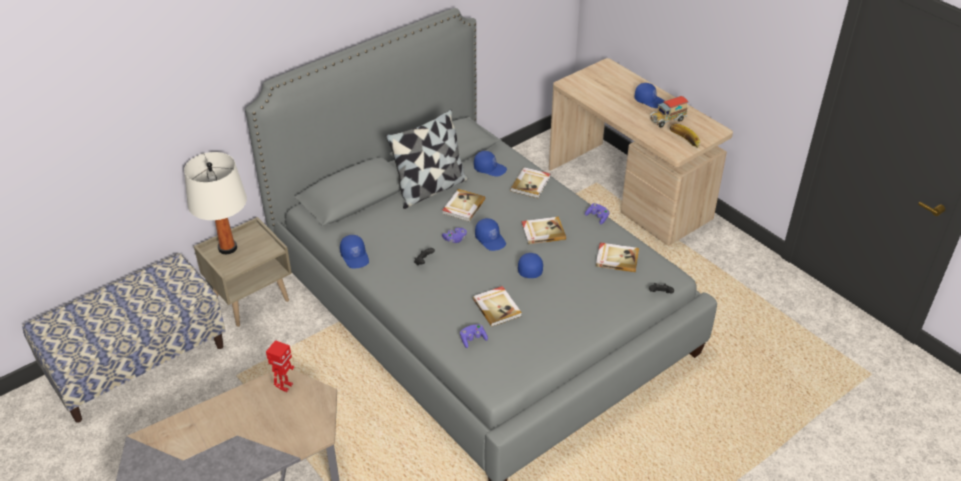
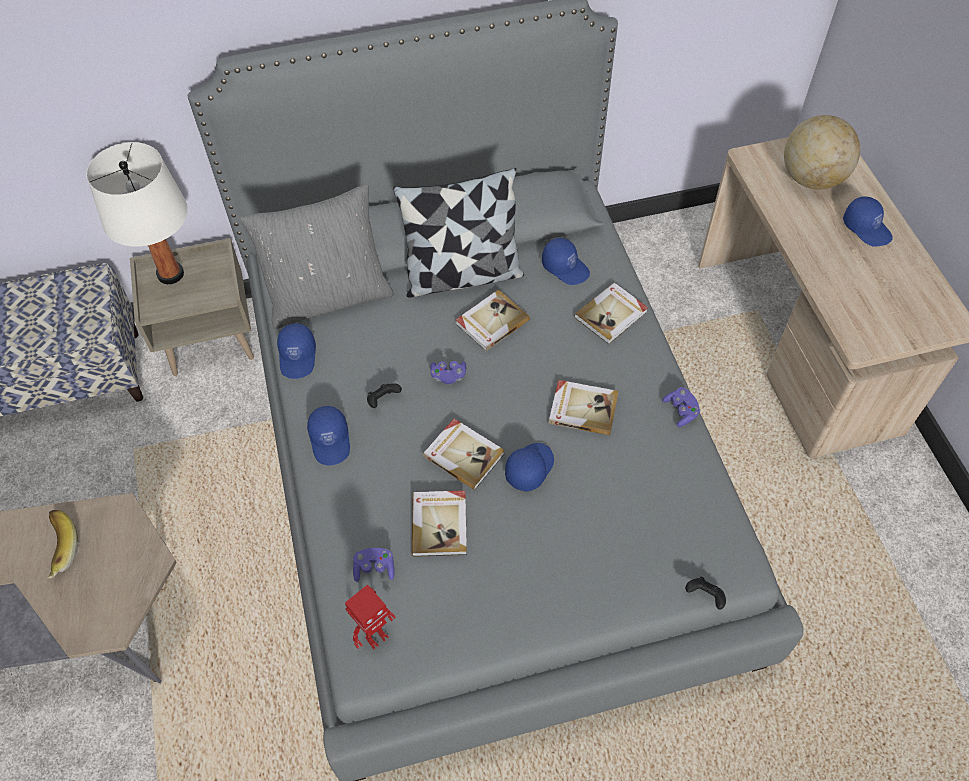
camera: 25 degrees right, 15 degrees up
(285, 386) = (114, 528): toy robot -> toy robot (375, 637)
(354, 222) = (329, 297): none -> grey pillow
(491, 239) = (498, 395): blue cap -> blue cap (331, 440)
(607, 85) = (811, 178): none -> globe
(616, 258) = (670, 500): book -> book (464, 454)
(667, 120) = (877, 275): toy truck -> none
(683, 142) = (883, 326): banana -> banana (58, 547)

